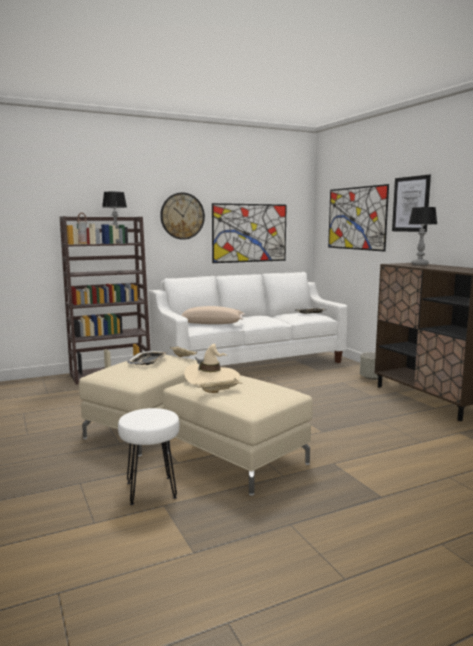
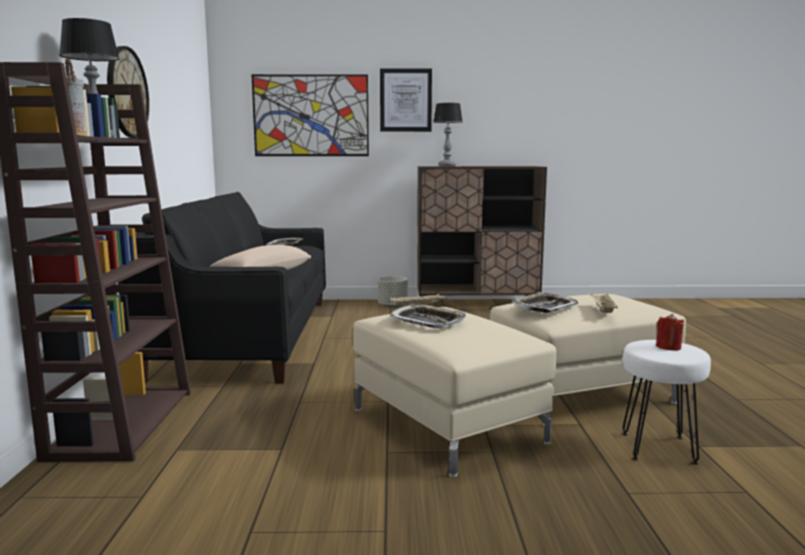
camera: 65 degrees left, 0 degrees up
(152, 417) = (668, 347): none -> red candle
(212, 378) = (545, 307): beige hat -> tray
(249, 363) = (249, 335): white sofa -> black sofa
(250, 233) = (178, 132): picture -> none

